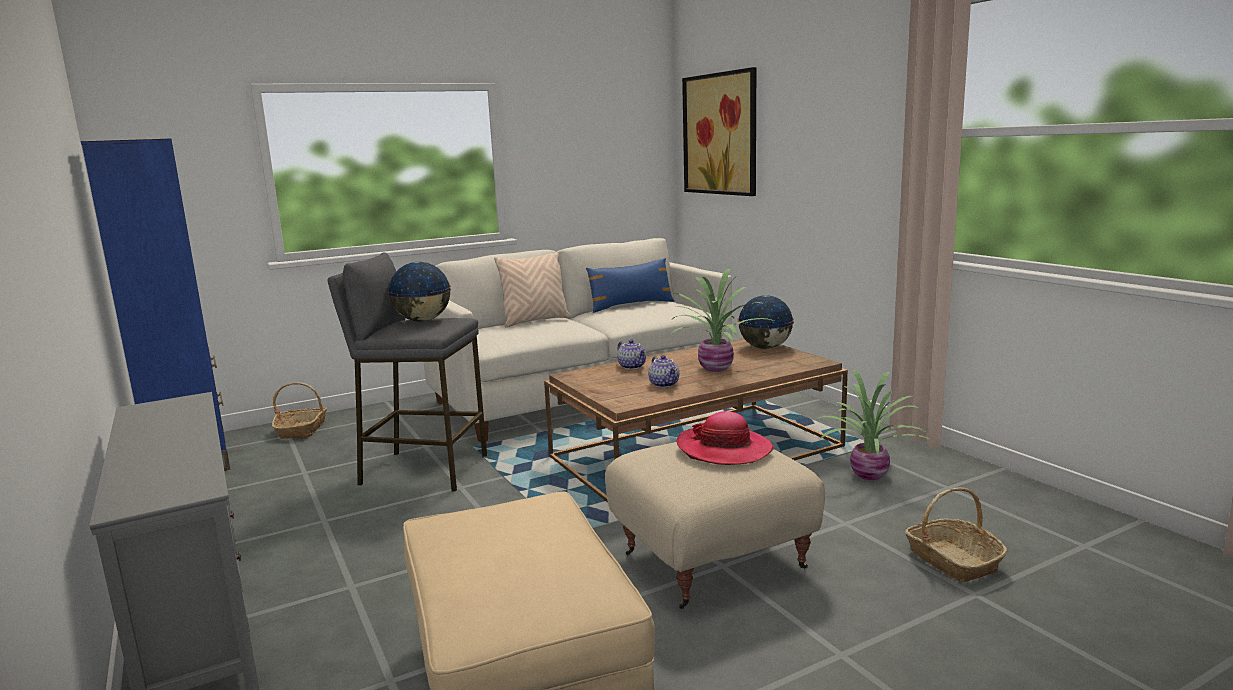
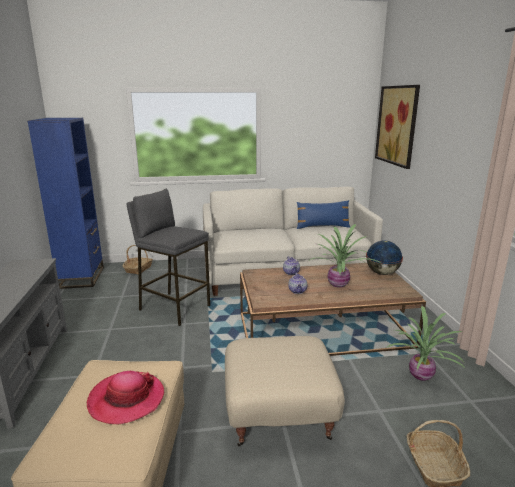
camera: 20 degrees right, 5 degrees up
(423, 320) = (178, 229): globe -> none
(535, 321) = (260, 230): beige pillow -> none
(724, 449) = (292, 352): hat -> hat (126, 399)

